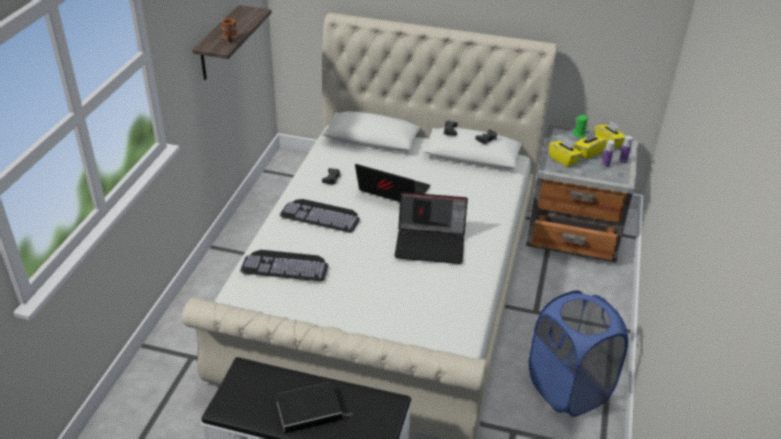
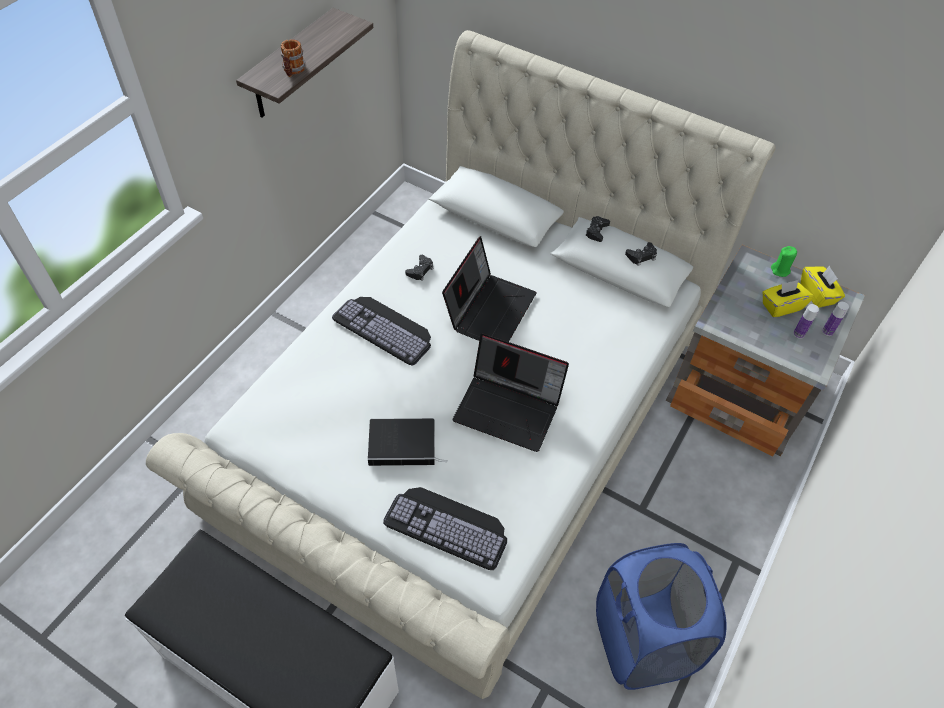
camera: 15 degrees right, 15 degrees up
(286, 265) = (311, 400): keyboard -> keyboard (449, 525)
(310, 409) = (257, 641): book -> book (404, 444)
(391, 192) = (489, 309): laptop -> laptop turned 75 degrees clockwise
(563, 160) = (740, 311): yellow tissue box -> none

